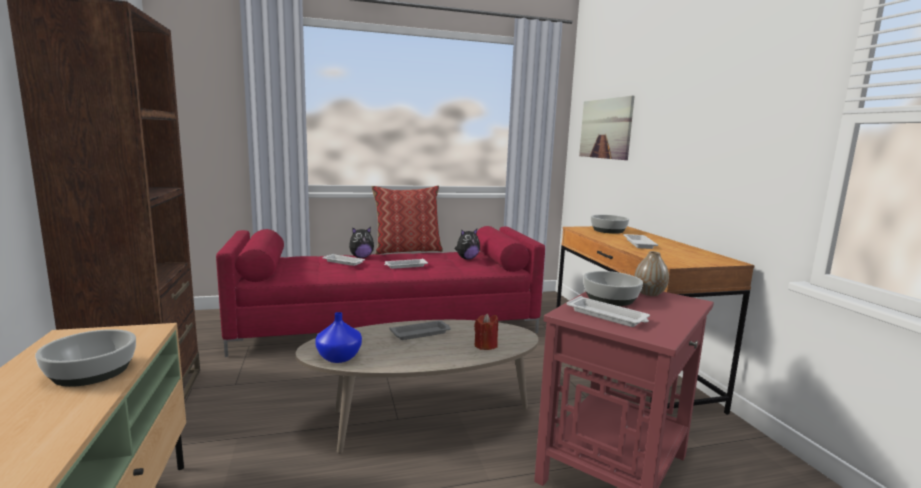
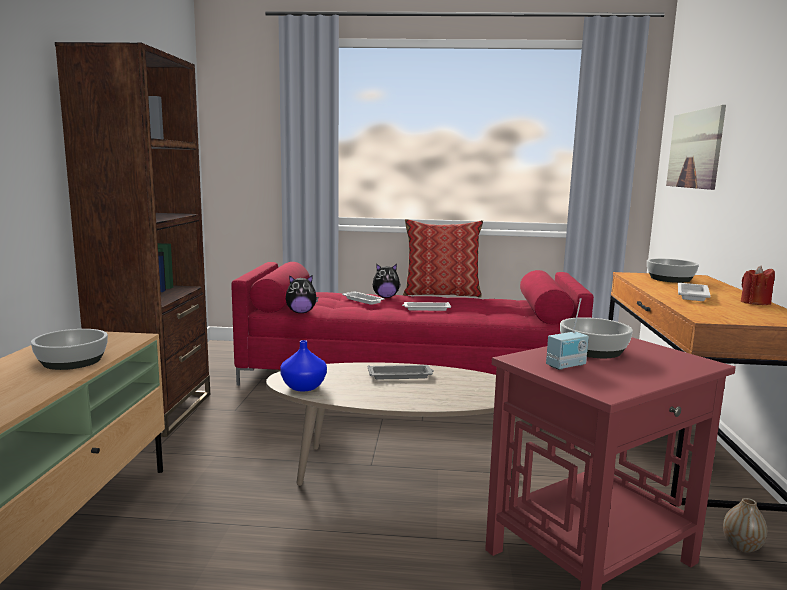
camera: 20 degrees right, 0 degrees up
(467, 258) = (503, 306): plush toy -> plush toy (301, 312)
(485, 345) = (462, 395): red candle -> red candle (755, 303)
(608, 316) = (567, 366): white tray -> radio
(649, 293) = (653, 350): vase -> vase (741, 546)

